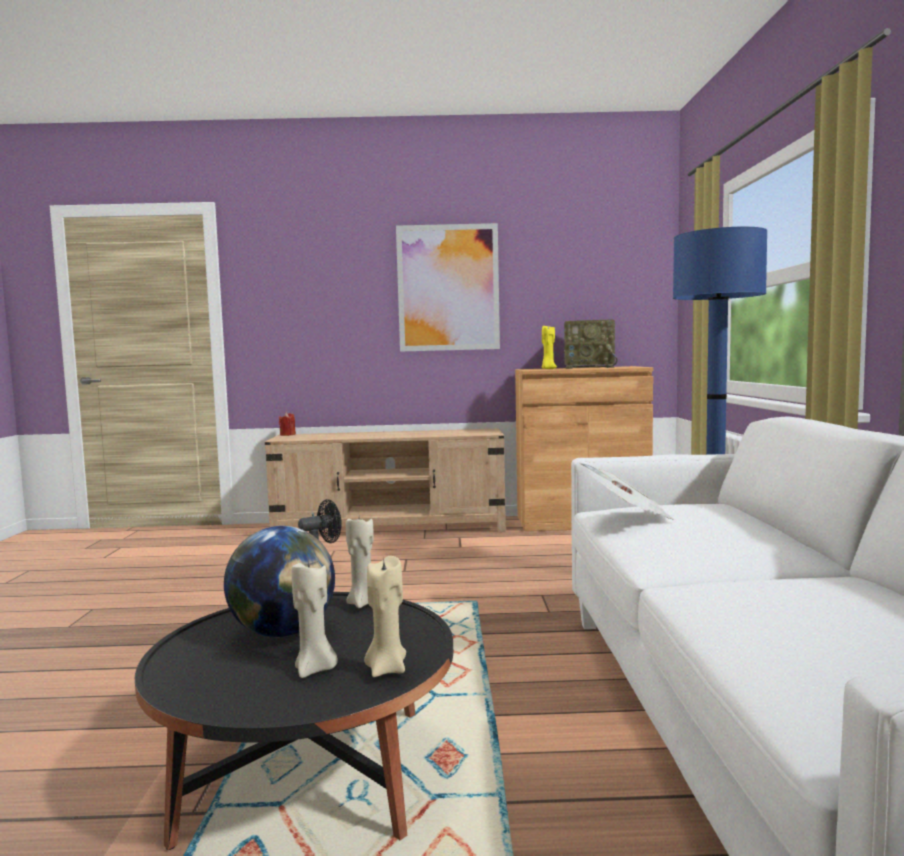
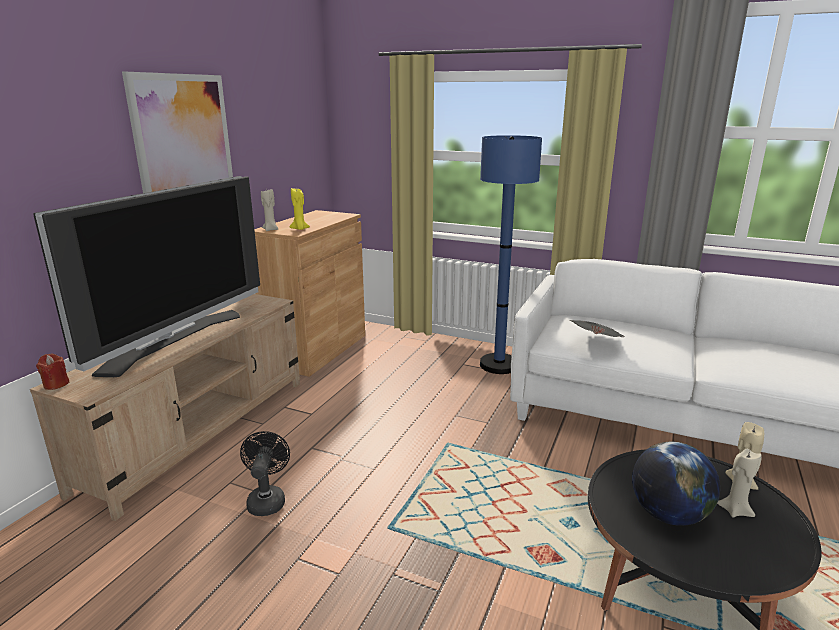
camera: 65 degrees left, 15 degrees up
(363, 603) = (623, 471): beige candle -> beige candle (271, 229)
(376, 434) = (175, 340): none -> television
(590, 367) = (310, 219): radio -> none

